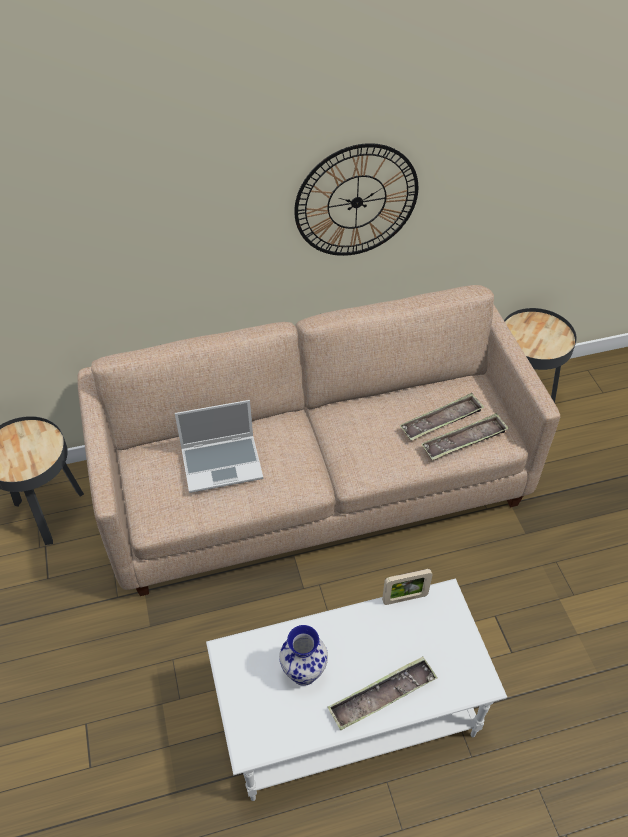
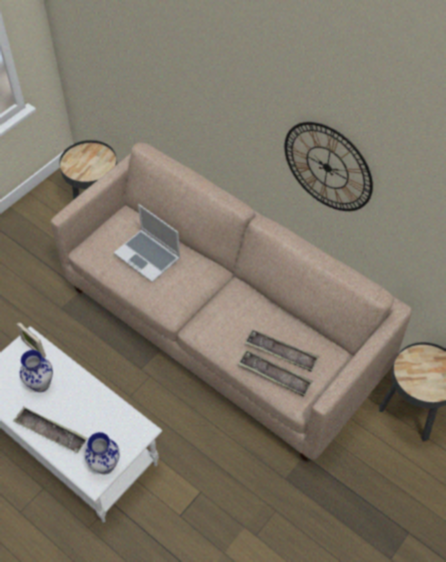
camera: 55 degrees right, 5 degrees up
(405, 598) = (126, 409): picture frame -> picture frame (34, 348)
(466, 660) = (104, 465): none -> vase

